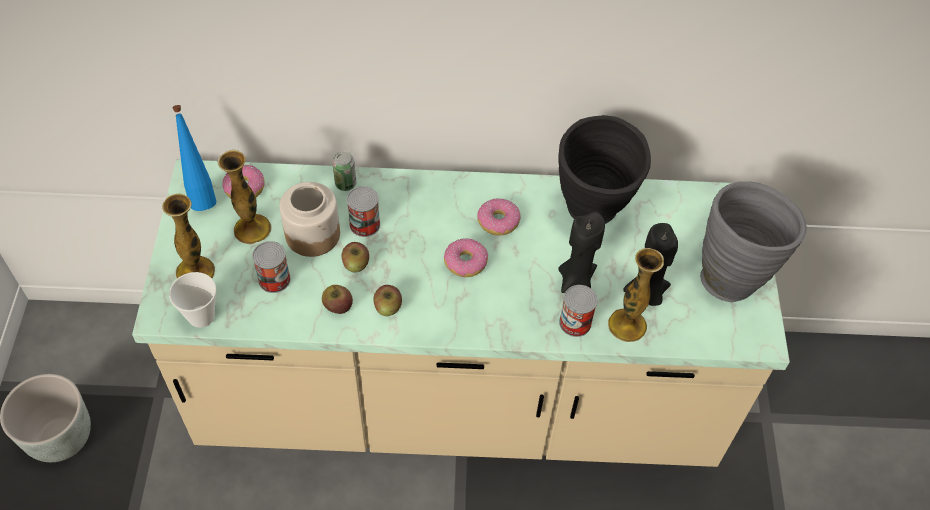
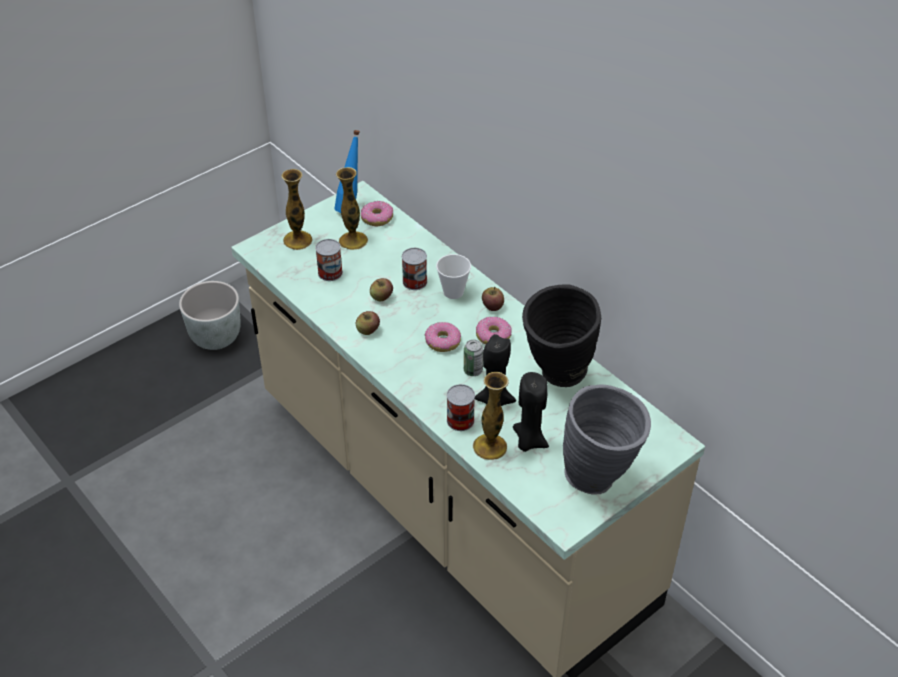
camera: 50 degrees right, 10 degrees down
(201, 316) = (272, 262): cup -> cup (453, 292)
(313, 234) = (380, 266): jar -> none
(338, 306) = (343, 309): apple -> apple (492, 306)
(345, 184) = (434, 254): can -> can (473, 370)

